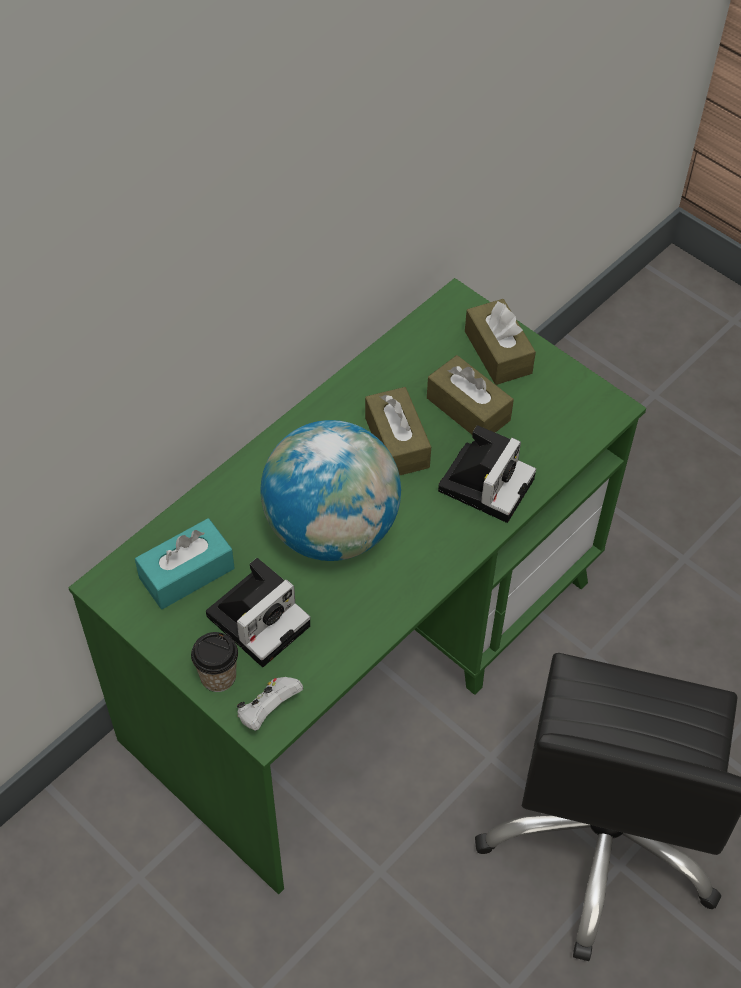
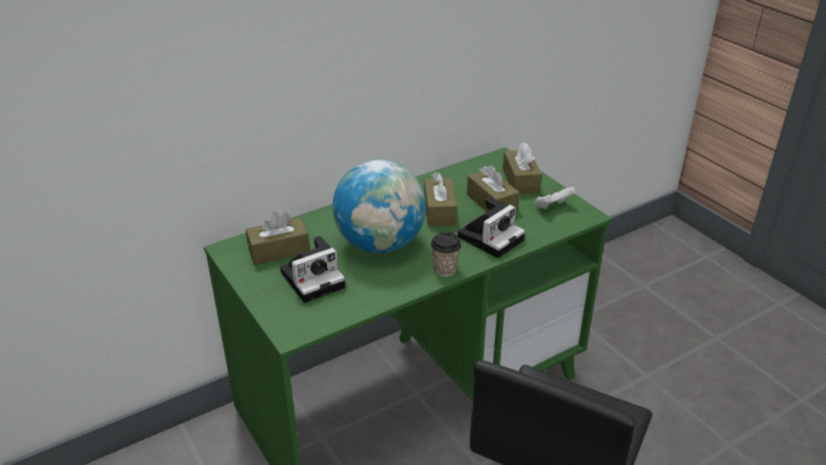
camera: 15 degrees right, 20 degrees down
(187, 573) = (279, 251): turquoise tissue box -> brown tissue box
(218, 677) = (273, 303): cup -> cup (445, 269)
(268, 711) = (297, 325): white game controller -> white game controller (552, 207)

